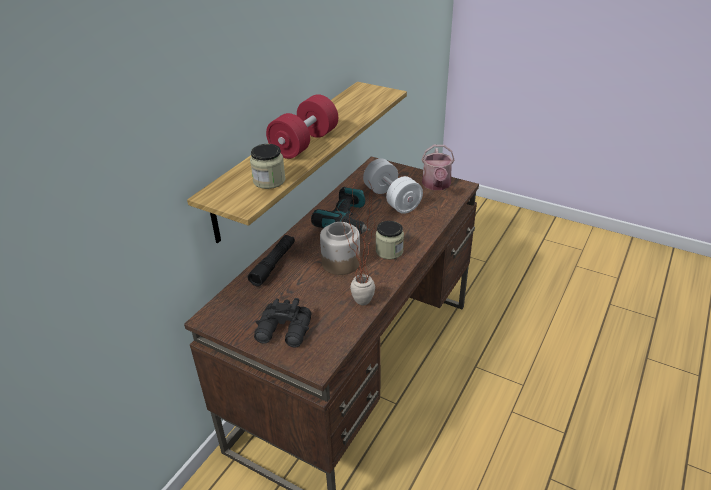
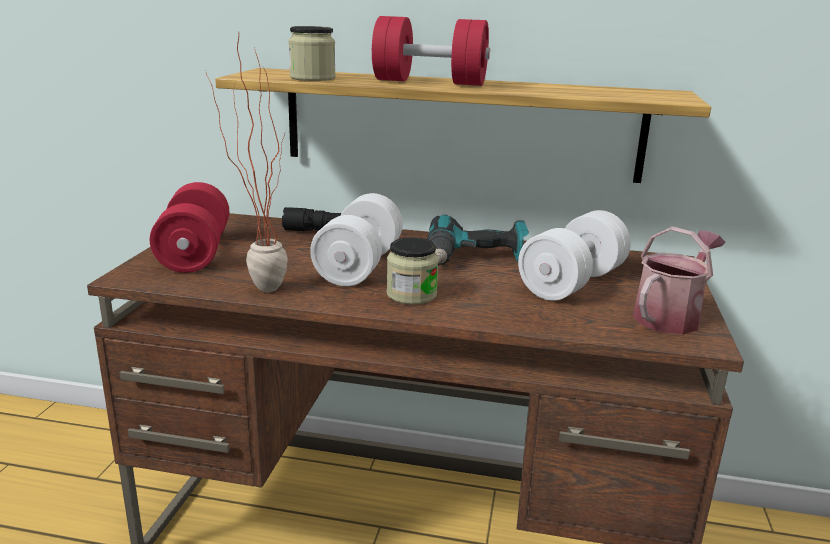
camera: 70 degrees right, 15 degrees down
(284, 332) = (195, 253): black binoculars -> red dumbbell
(340, 263) = (359, 266): jar -> white dumbbell
(436, 185) = (671, 316): watering can -> watering can turned 150 degrees clockwise

